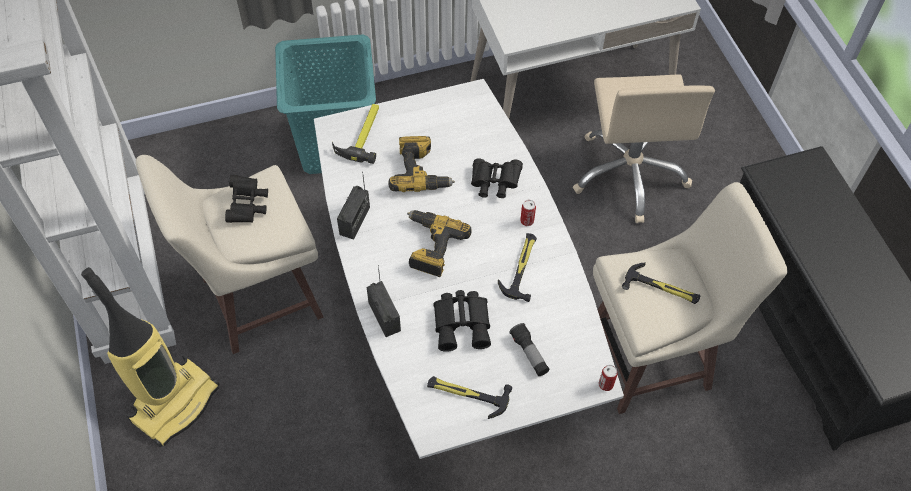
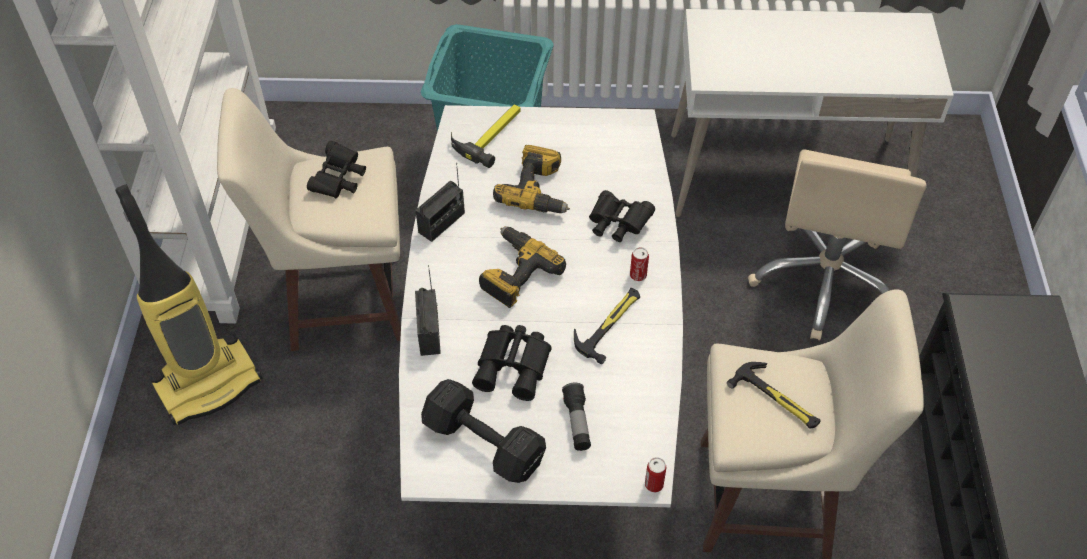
camera: 20 degrees right, 5 degrees down
(467, 394) = (485, 445): hammer -> black dumbbell

